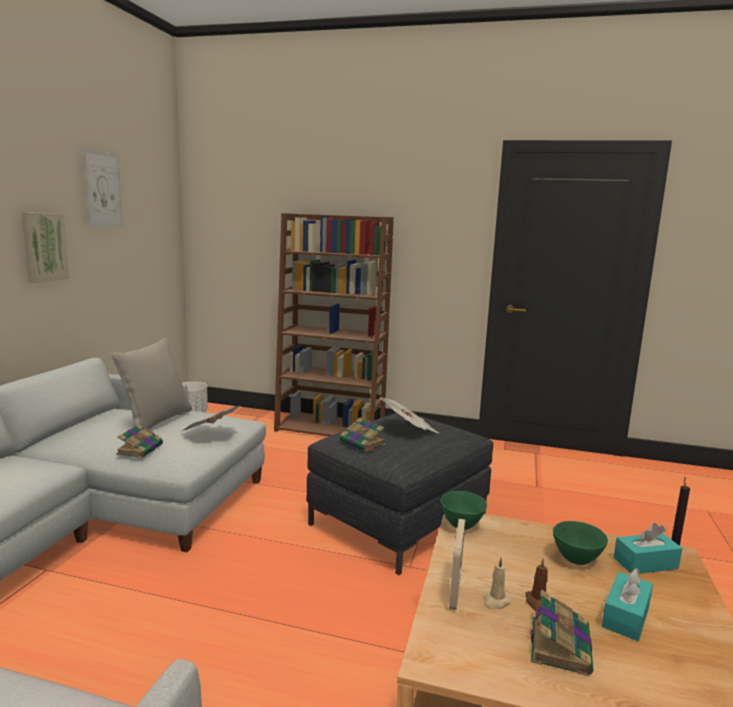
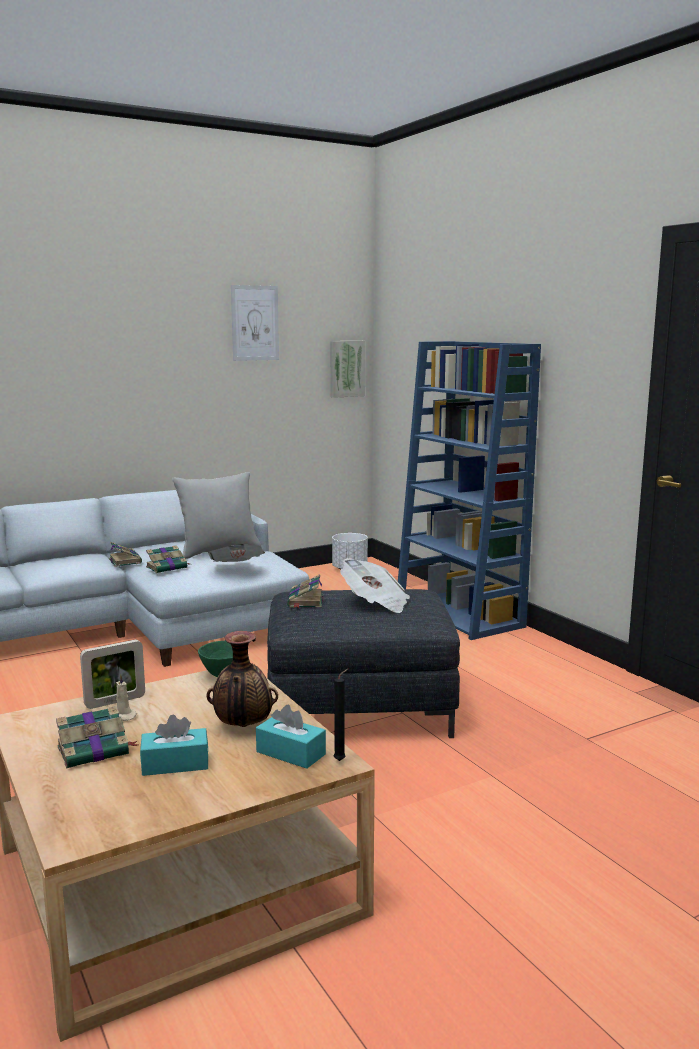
camera: 45 degrees right, 0 degrees up
(43, 247) = (181, 379): picture -> picture (346, 368)
(71, 455) = (125, 561): none -> book
(331, 428) = (460, 614): brown bookcase -> blue bookcase
(538, 602) = (144, 730): brown candle -> none
(576, 560) = (243, 726): green bowl -> vase

